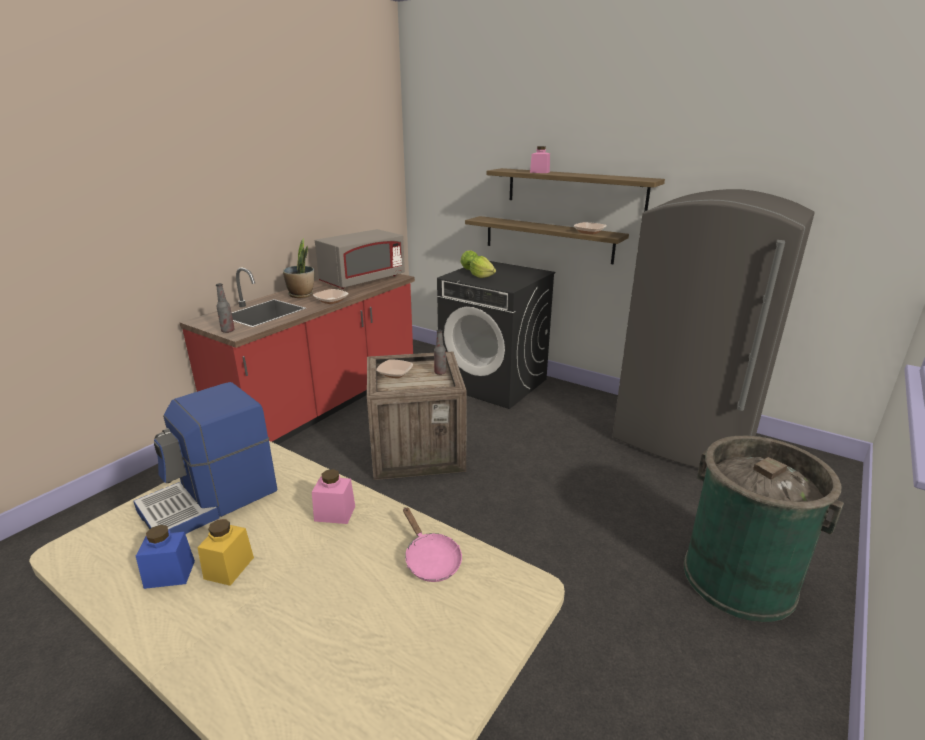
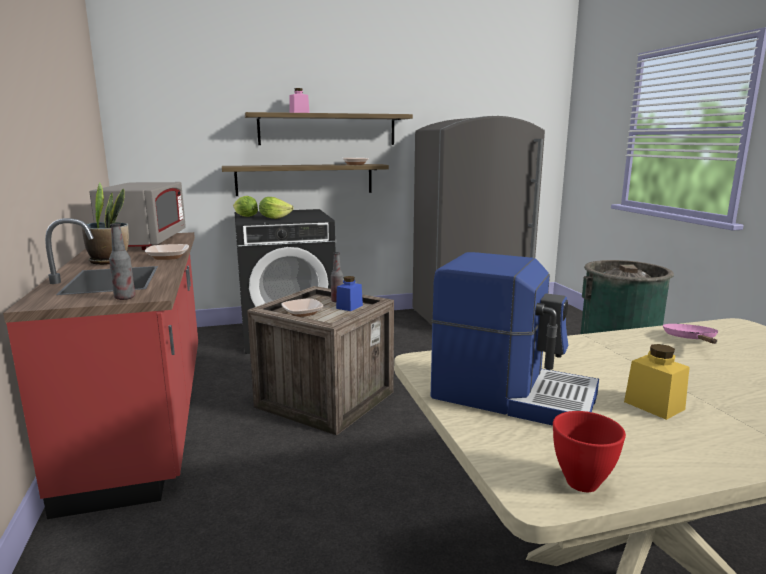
camera: 50 degrees left, 10 degrees down
(84, 562) = (582, 482): none -> red bowl
(170, 574) = (646, 434): blue jar -> blue jar (349, 307)
(211, 501) = (512, 394): coffee machine -> coffee machine turned 60 degrees counterclockwise
(335, 513) = (595, 353): pink jar -> none
(430, 560) = (691, 340): pink frying pan -> pink frying pan turned 90 degrees counterclockwise

